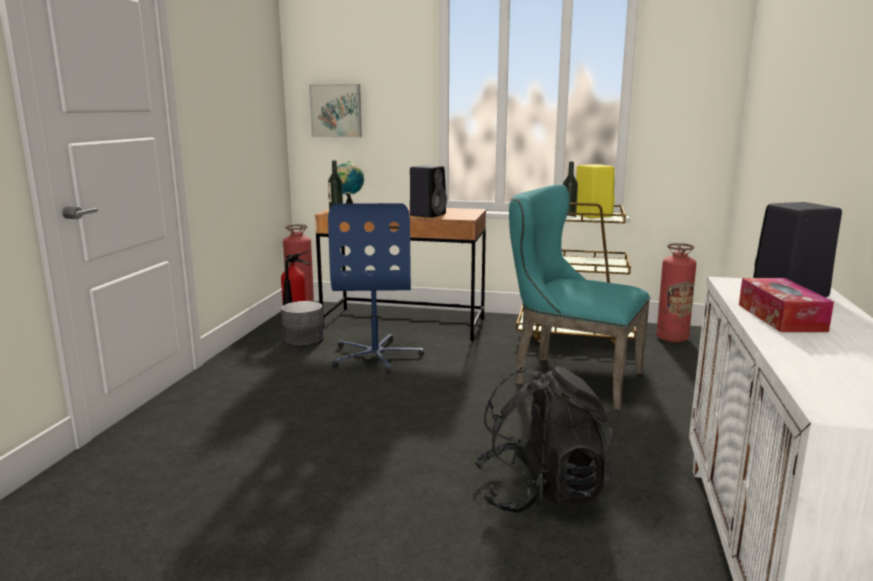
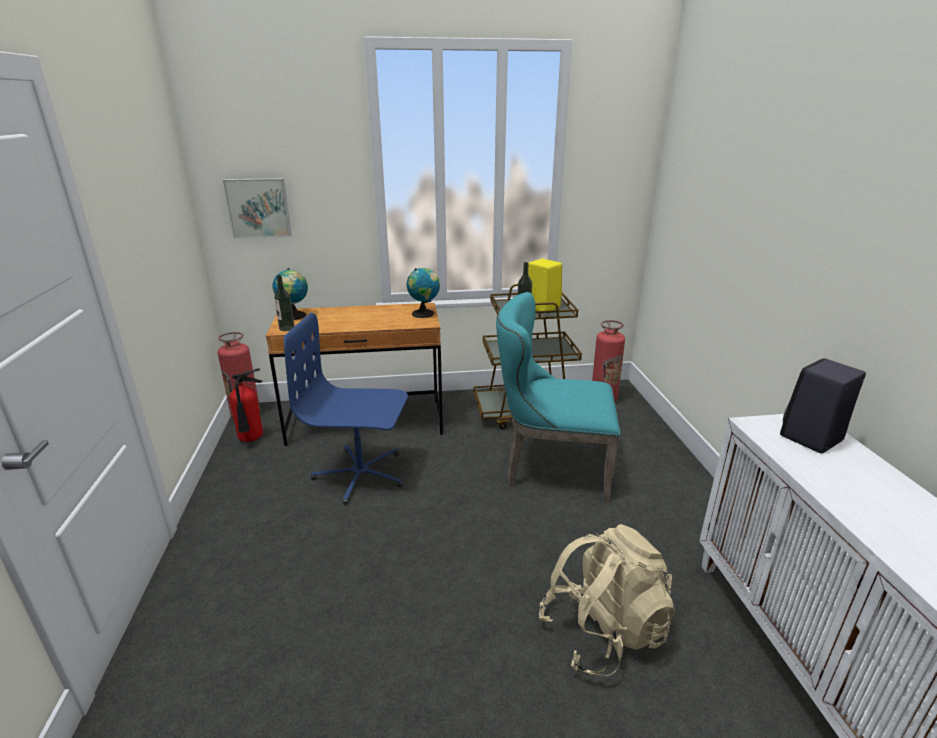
camera: 20 degrees left, 10 degrees up
(304, 340) = (274, 465): grey planter -> none
(376, 356) = (361, 474): blue office chair -> blue office chair turned 120 degrees clockwise
(428, 215) = (387, 321): black speaker -> none
(469, 213) = (424, 314): none -> globe
(540, 492) = (602, 631): black backpack -> beige backpack
(780, 317) = (842, 487): tissue box -> none

